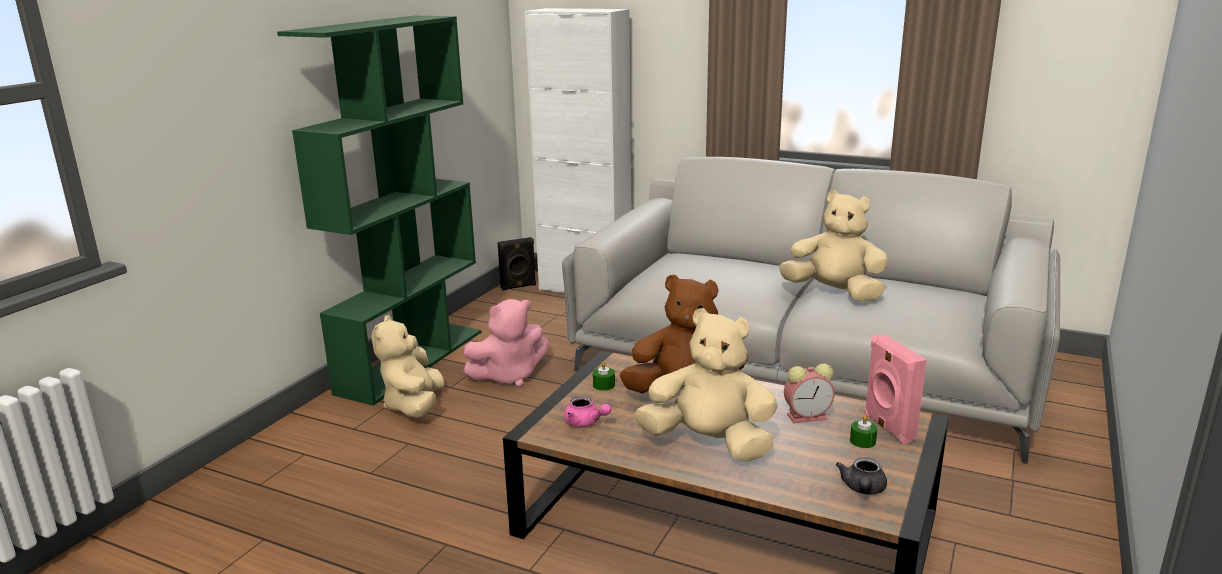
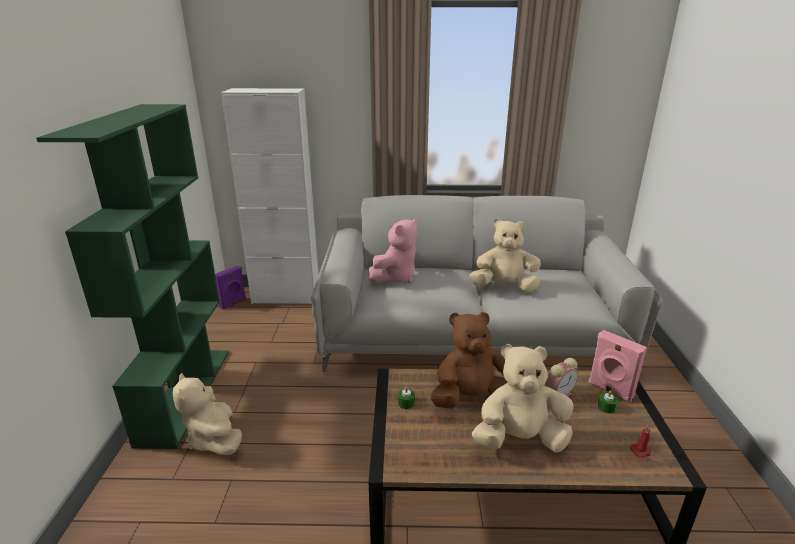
camera: 25 degrees left, 5 degrees up
(509, 376) = (276, 389): pink plush toy -> pink plush toy (395, 277)
(518, 286) = (233, 303): black speaker -> purple speaker
(585, 422) = (421, 445): pink teapot -> none
(863, 489) = (641, 451): grey teapot -> red candle

